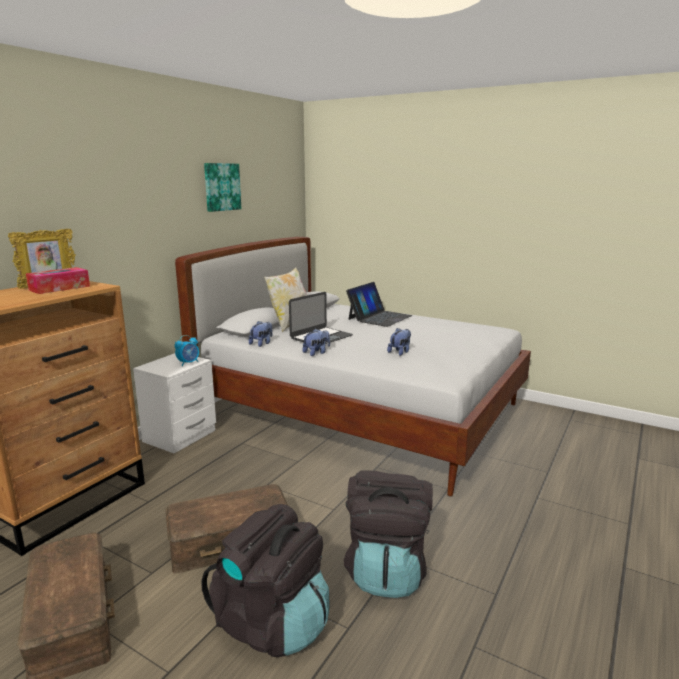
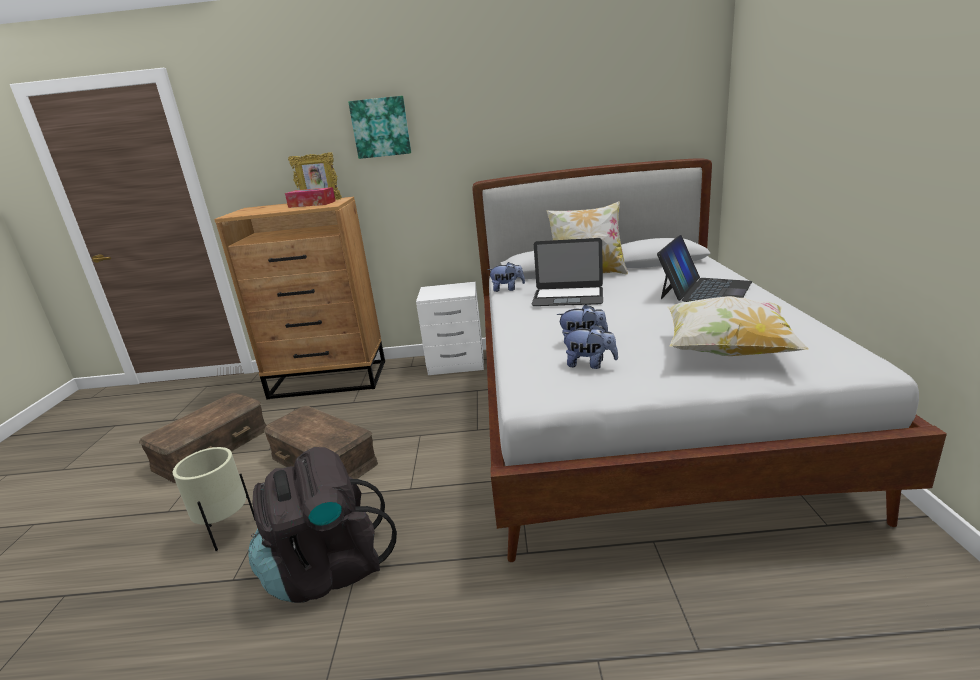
camera: 60 degrees right, 5 degrees up
(188, 363) = (455, 293): alarm clock -> none
(221, 187) = (550, 97): picture -> picture (381, 127)
(272, 623) = (228, 532): black backpack -> beige planter
(316, 353) = (516, 313): plush toy -> plush toy (590, 364)
(379, 317) = (704, 290): laptop -> laptop turned 60 degrees counterclockwise
(458, 338) = (727, 352): none -> pillow

